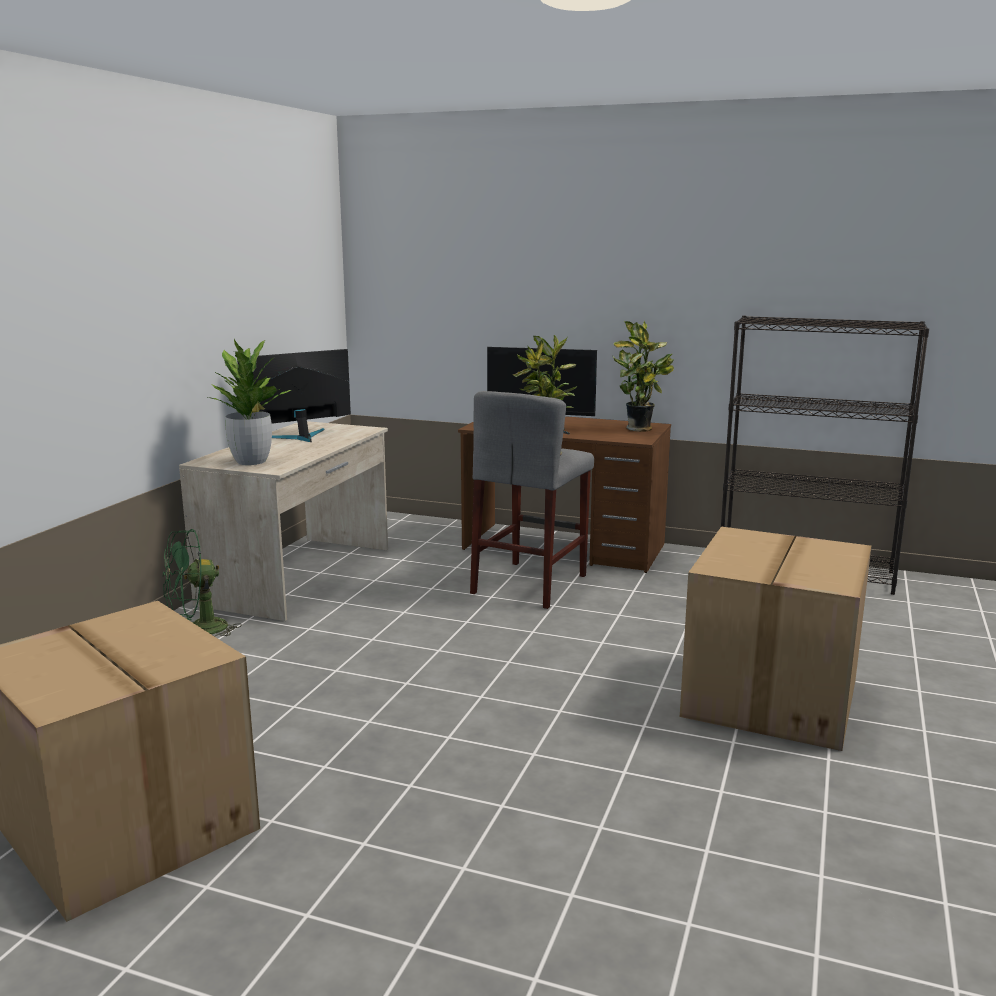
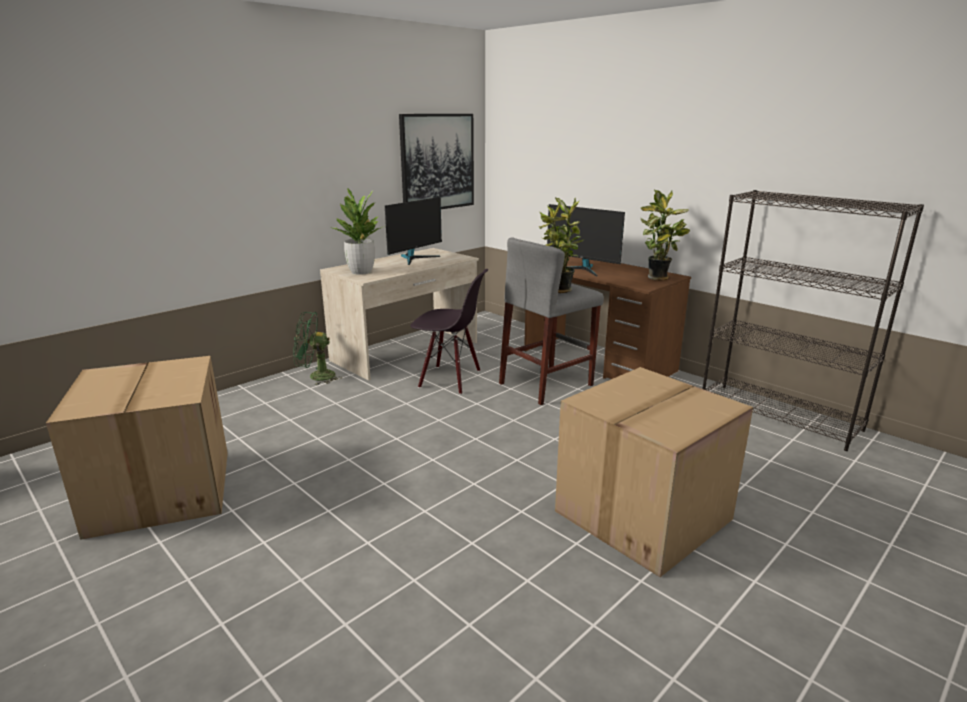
camera: 25 degrees right, 5 degrees up
(297, 298) = (437, 162): none -> picture
(300, 437) = (414, 258): monitor -> monitor turned 135 degrees clockwise
(400, 600) = (450, 379): none -> black chair

